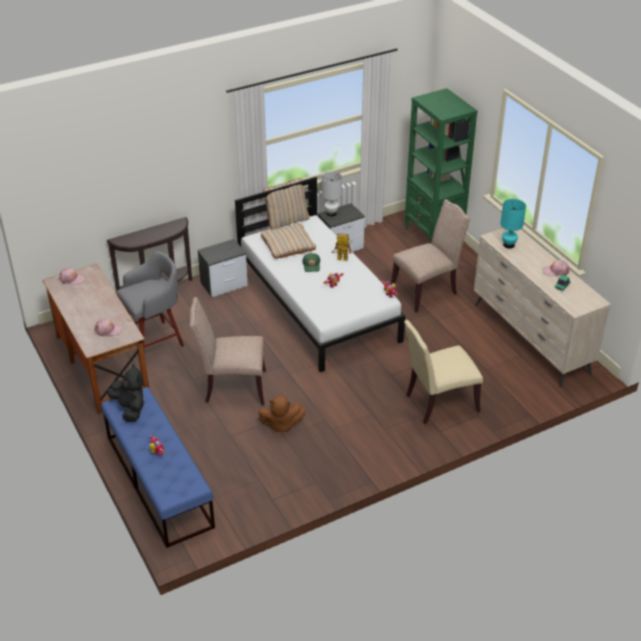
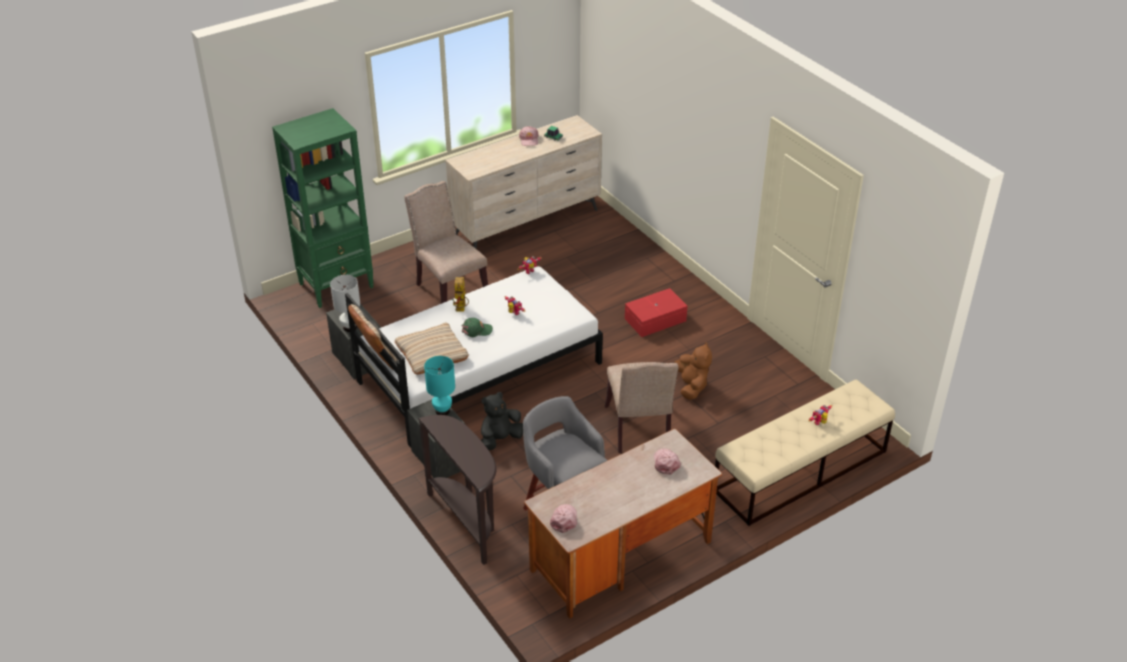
camera: 95 degrees left, 0 degrees up
(130, 408) = (760, 454): black plush toy -> black plush toy (500, 439)
(159, 481) = (800, 471): blue bench -> beige bench
(377, 412) = (656, 320): none -> red storage box
(438, 403) = (634, 281): beige chair -> none
(509, 245) = (485, 163): turquoise table lamp -> turquoise table lamp (442, 411)

